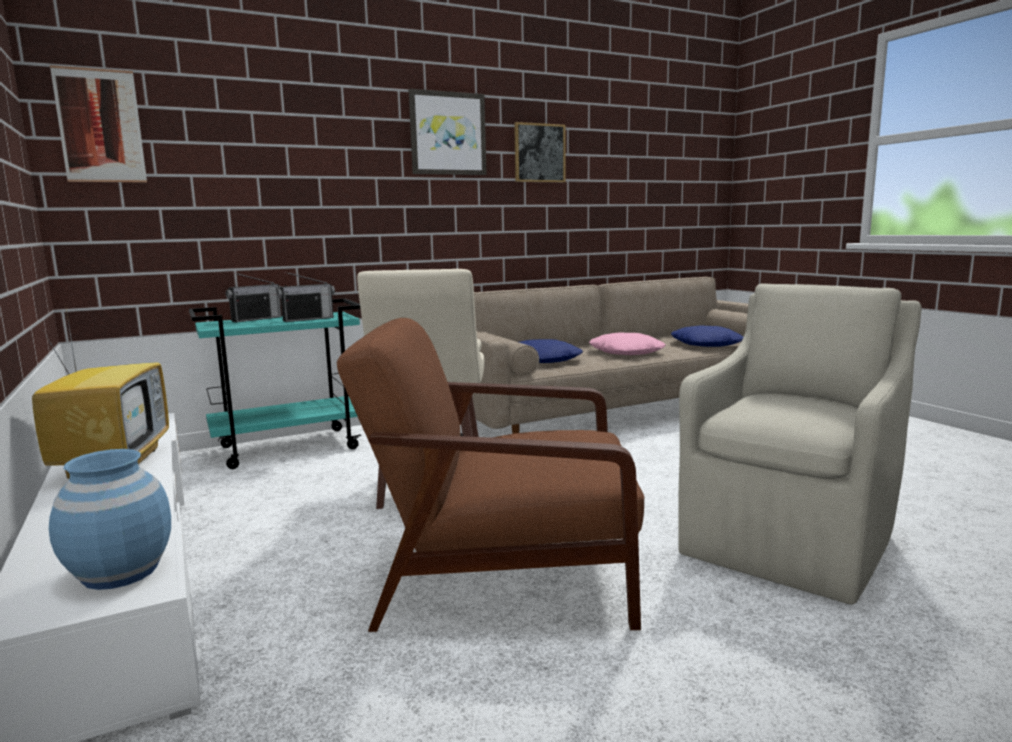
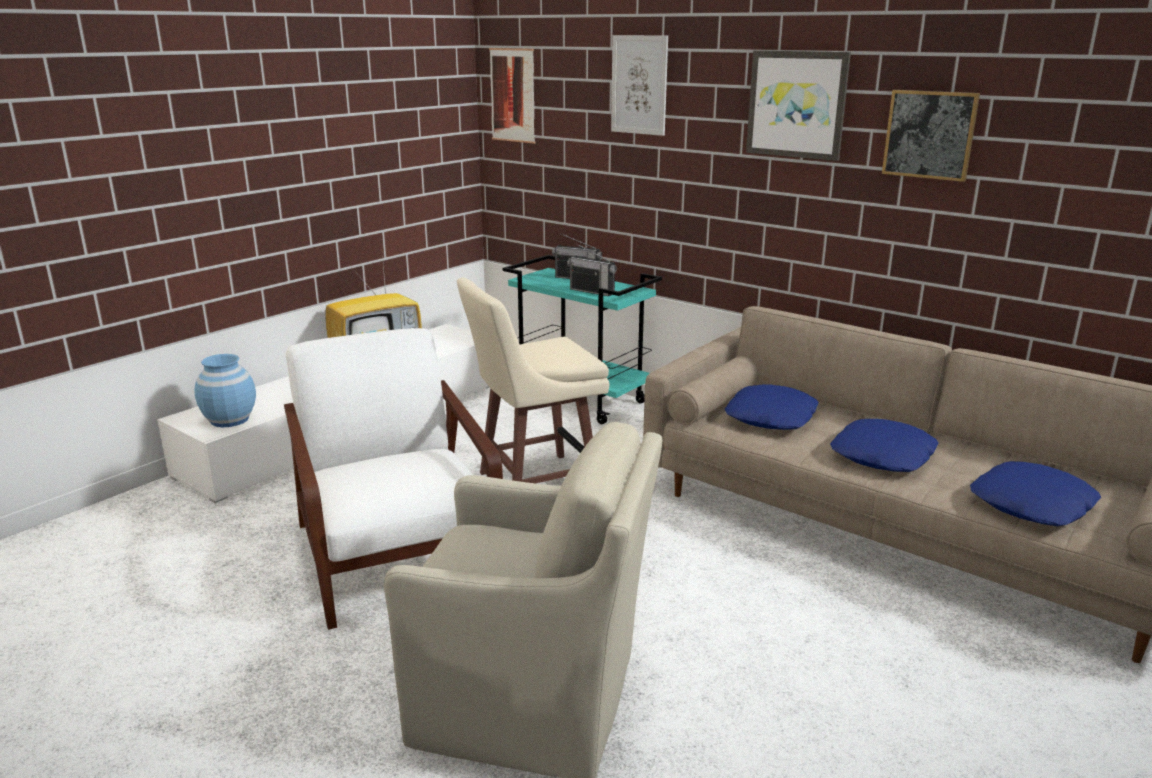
camera: 65 degrees right, 10 degrees up
(291, 116) = (639, 85): none -> picture
(501, 573) = (395, 553): brown armchair -> white armchair
(626, 352) = (883, 456): pink pillow -> blue pillow

